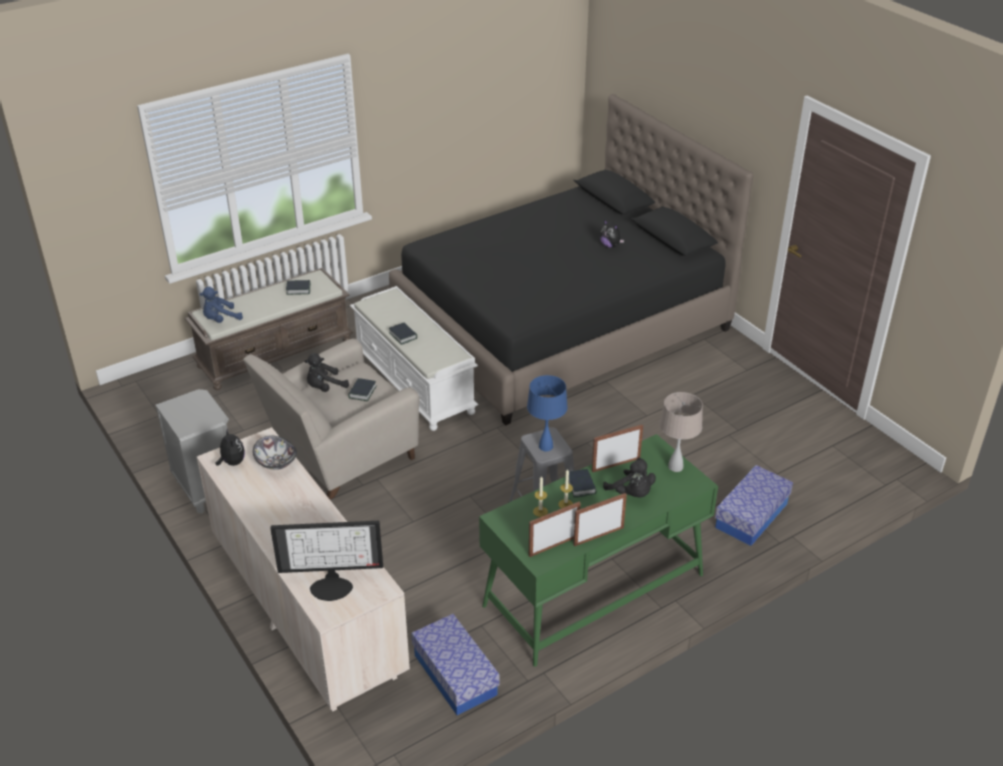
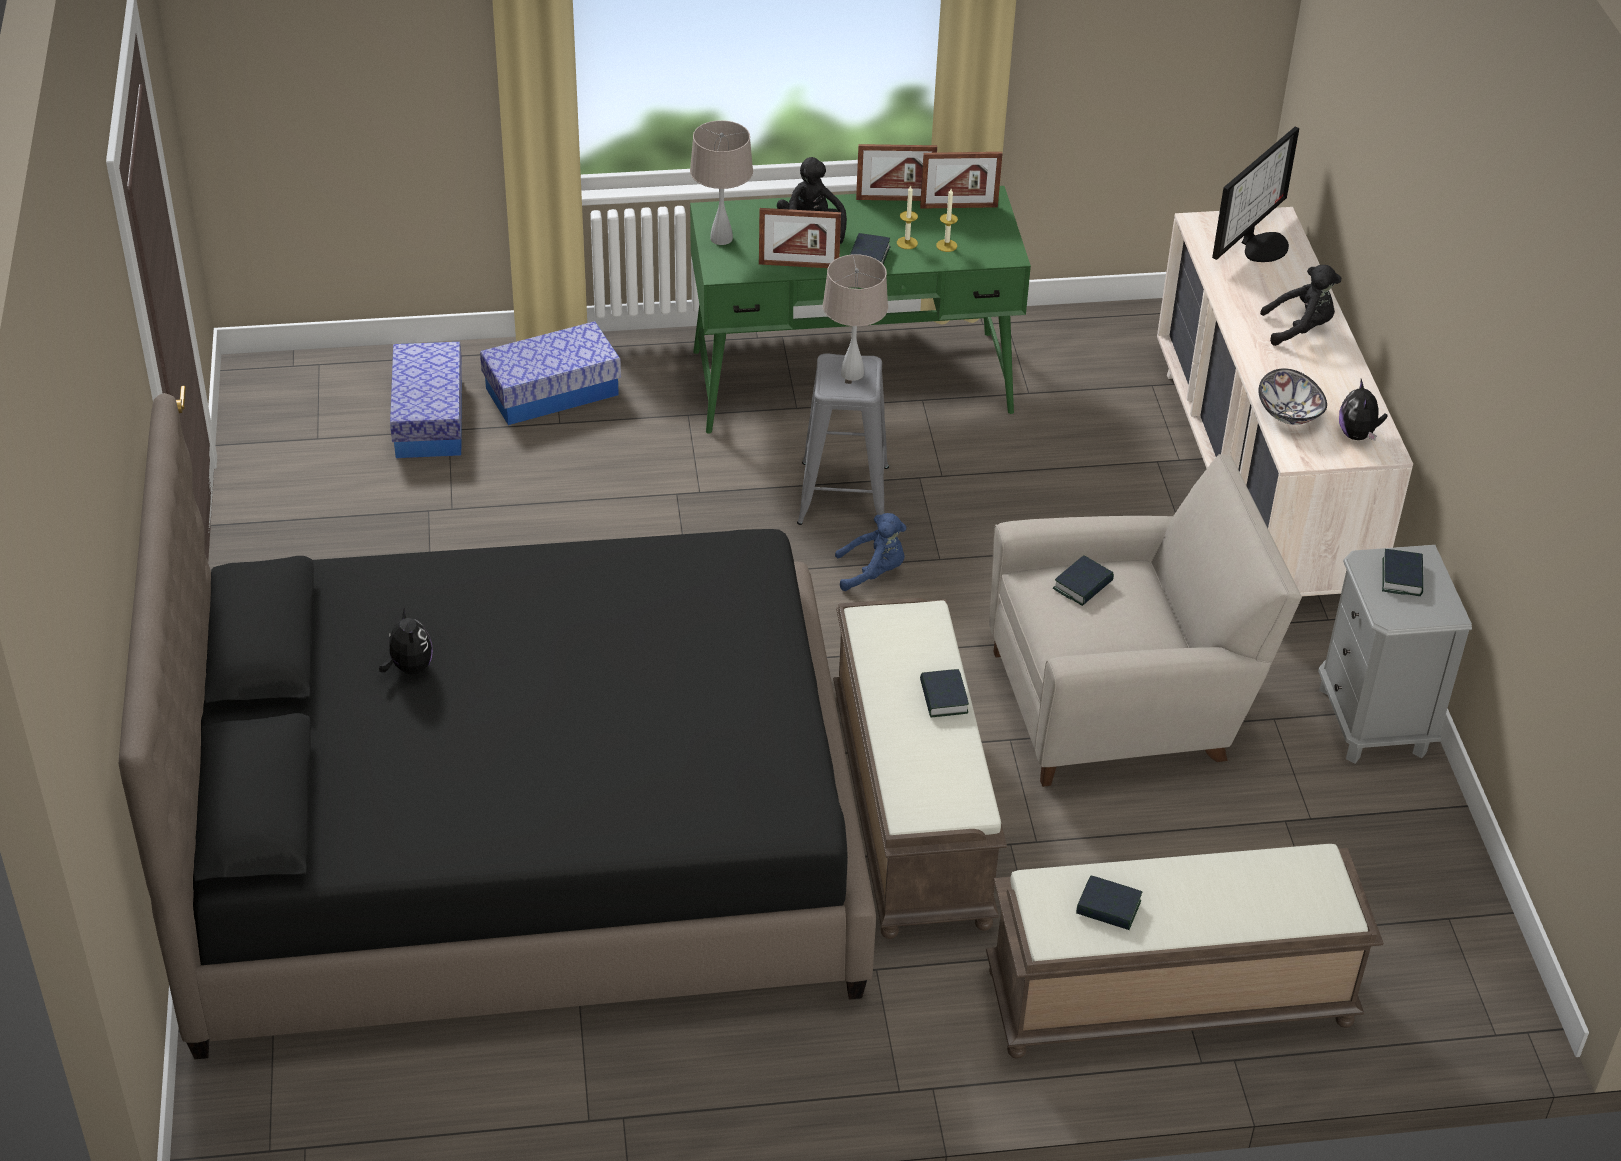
camera: 155 degrees left, 5 degrees up
(195, 415) = (1402, 577): none -> book
(220, 319) = (1305, 879): blue plush toy -> blue plush toy (873, 572)
(325, 387) = (1145, 620): black plush toy -> black plush toy (1300, 328)
(332, 585) = (1261, 245): monitor -> monitor turned 105 degrees clockwise
(415, 382) = (908, 808): white bench -> brown bench
(455, 675) = (1092, 355): storage box -> storage box (429, 418)
(545, 447) = (852, 373): blue table lamp -> beige table lamp

